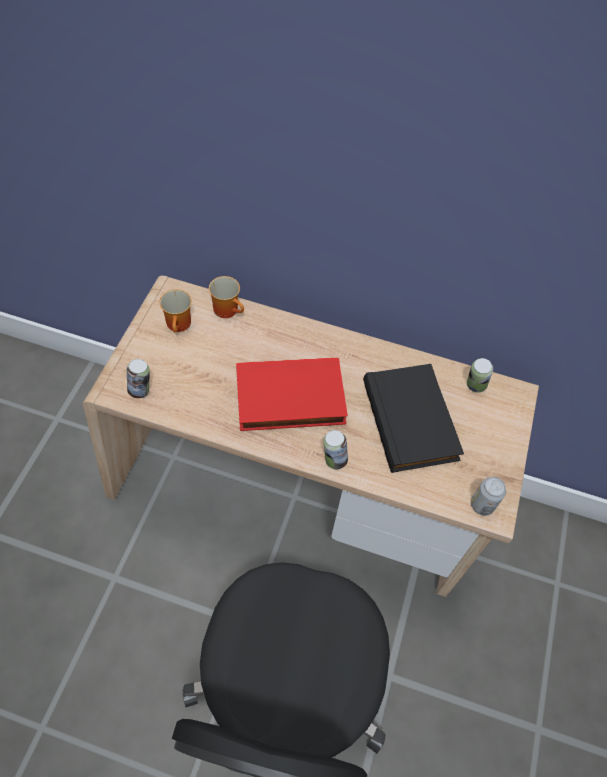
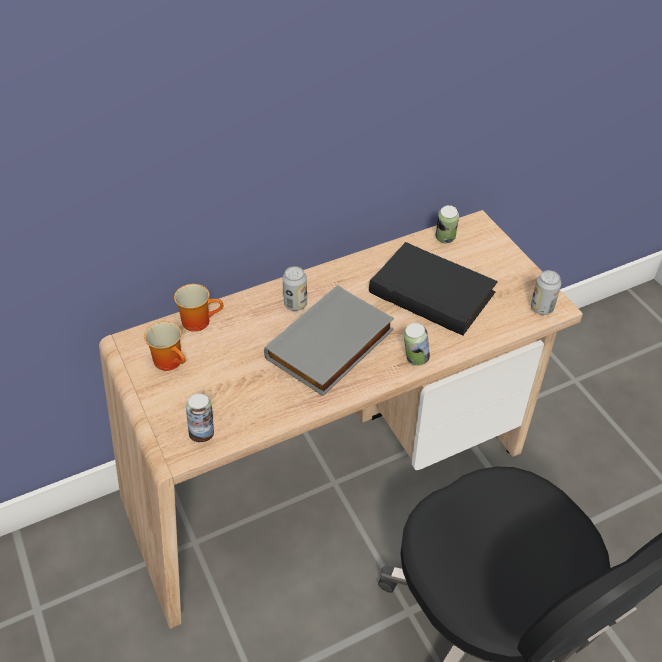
camera: 40 degrees left, 10 degrees down
(289, 400) = (331, 346): red book -> grey book
(302, 349) = (295, 304): none -> can

